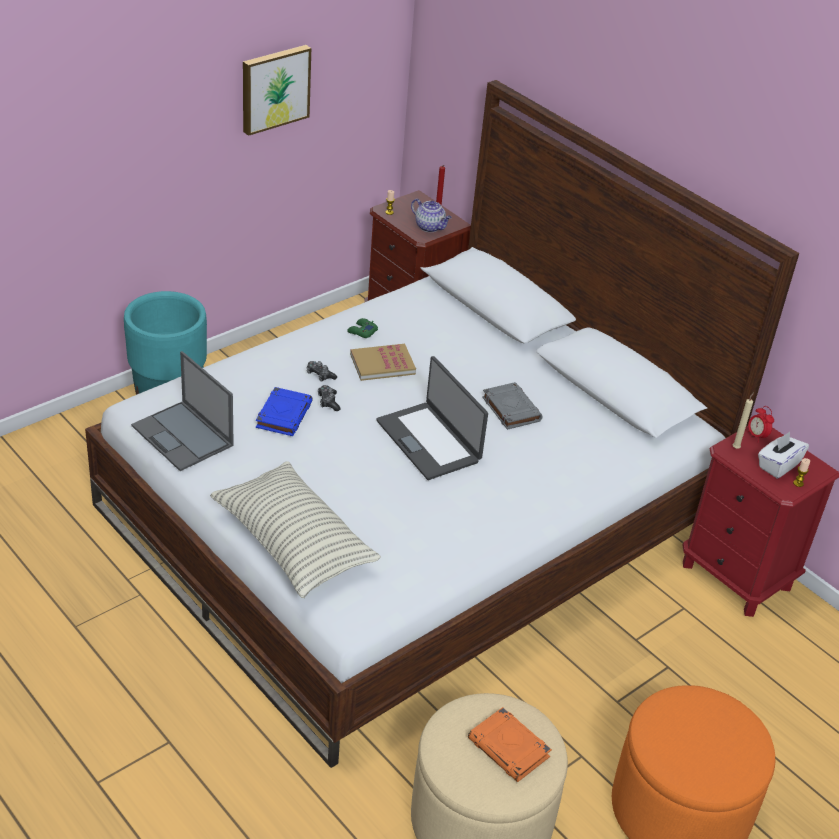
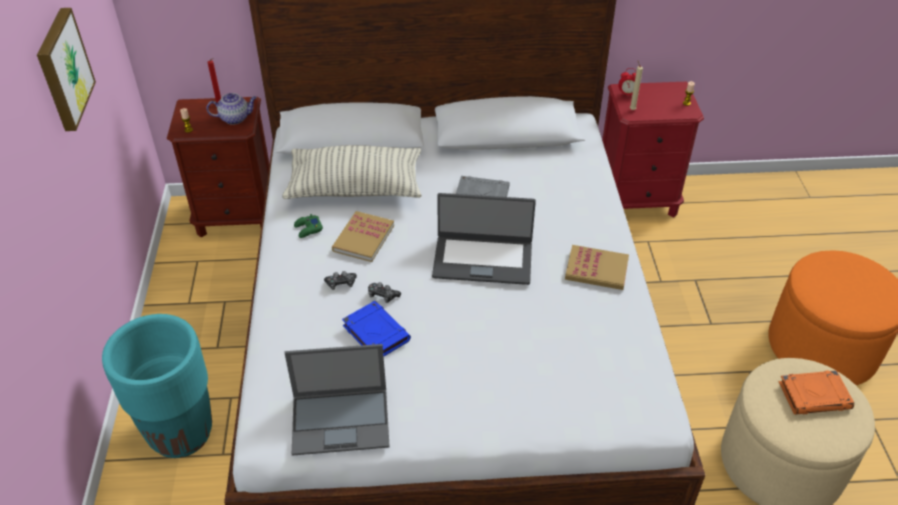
camera: 50 degrees left, 5 degrees up
(293, 544) = (543, 410): pillow -> pillow (355, 188)
(492, 516) = (596, 269): none -> book
(778, 465) = (663, 101): white tissue box -> none

